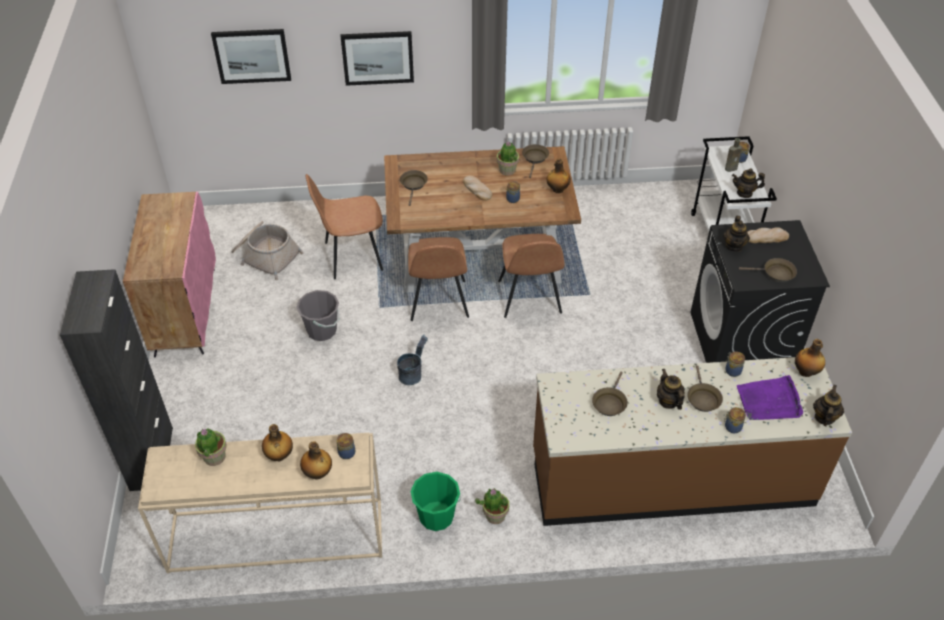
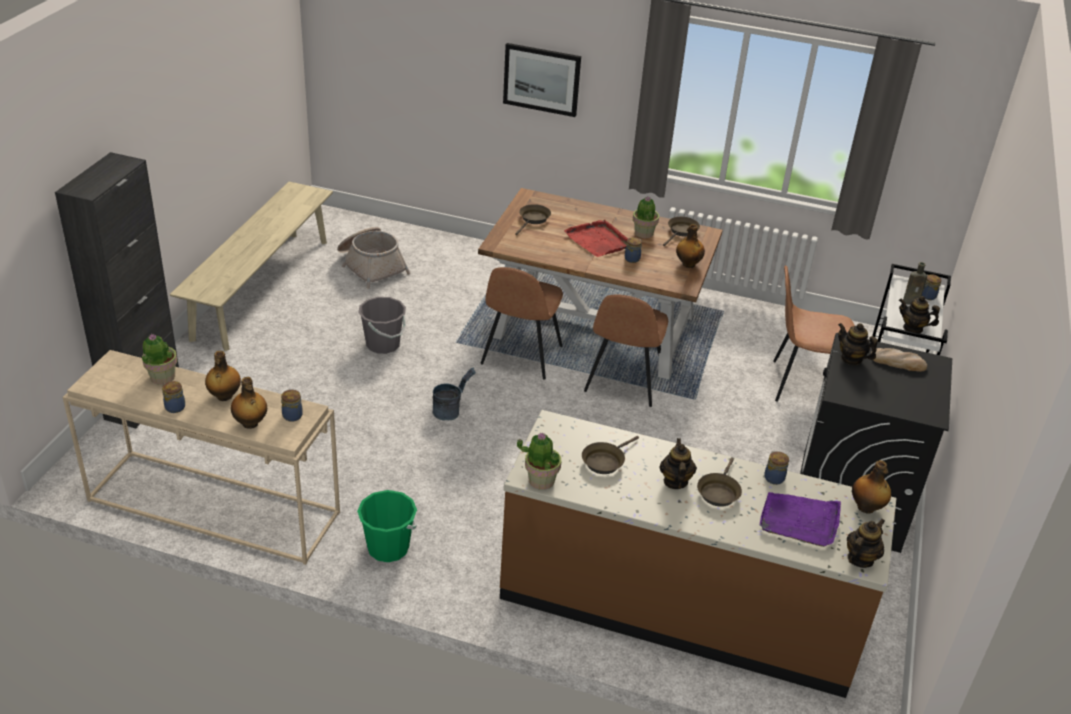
camera: 20 degrees right, 10 degrees down
(185, 311) = (262, 288): pink cabinet -> beige bench
(252, 55) = (414, 46): picture -> none
(351, 256) = (457, 290): brown chair -> brown chair (801, 384)
(476, 189) = (598, 240): bread -> red tray
(495, 515) = (451, 569): potted plant -> potted plant (541, 480)
(732, 427) = (735, 530): jar -> jar (174, 407)
(734, 246) = (851, 359): teapot -> teapot turned 105 degrees clockwise
(775, 274) = (886, 398): brown frying pan -> none

